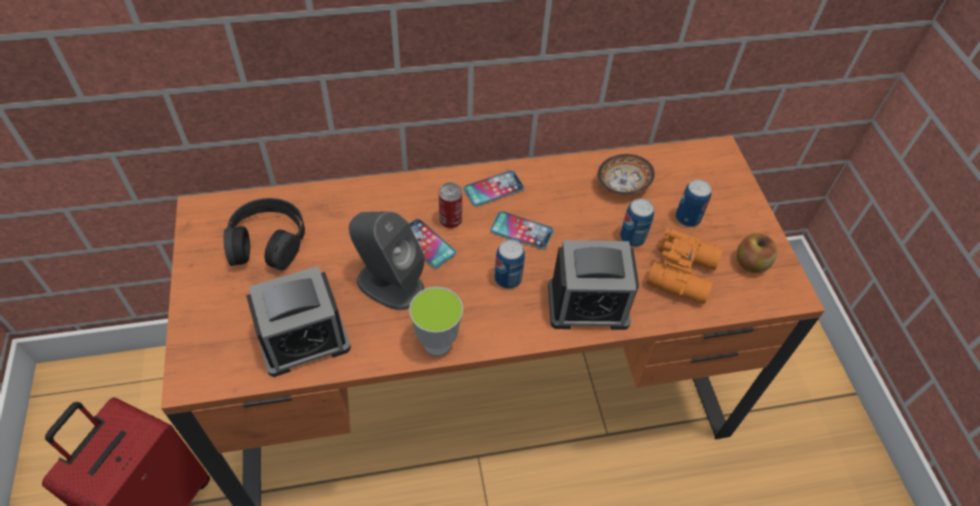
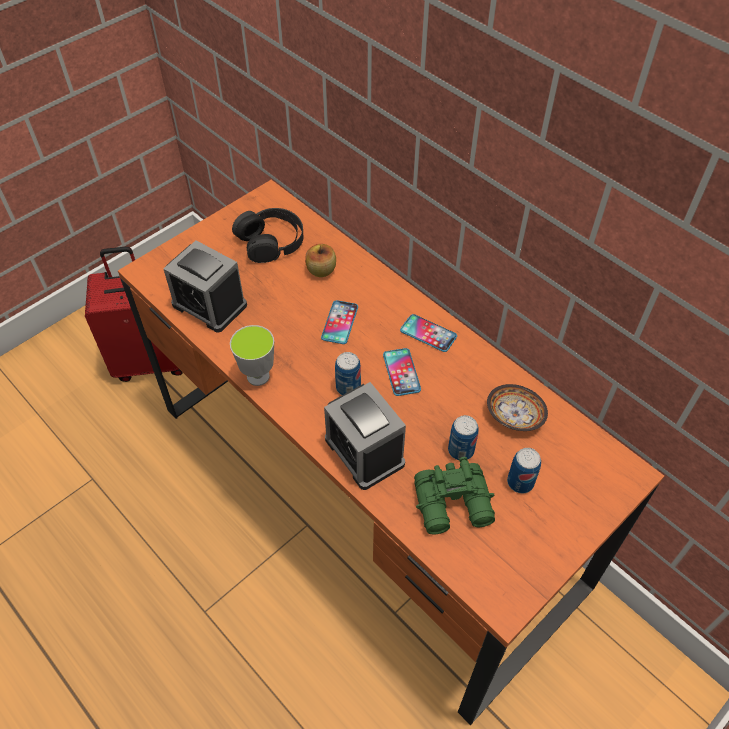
camera: 60 degrees right, 0 degrees up
(389, 284) = (288, 322): grey speaker -> none
(450, 220) = (373, 324): can -> none
(683, 272) = (454, 505): orange binoculars -> green binoculars
(751, 263) = (511, 556): apple -> apple (321, 270)

